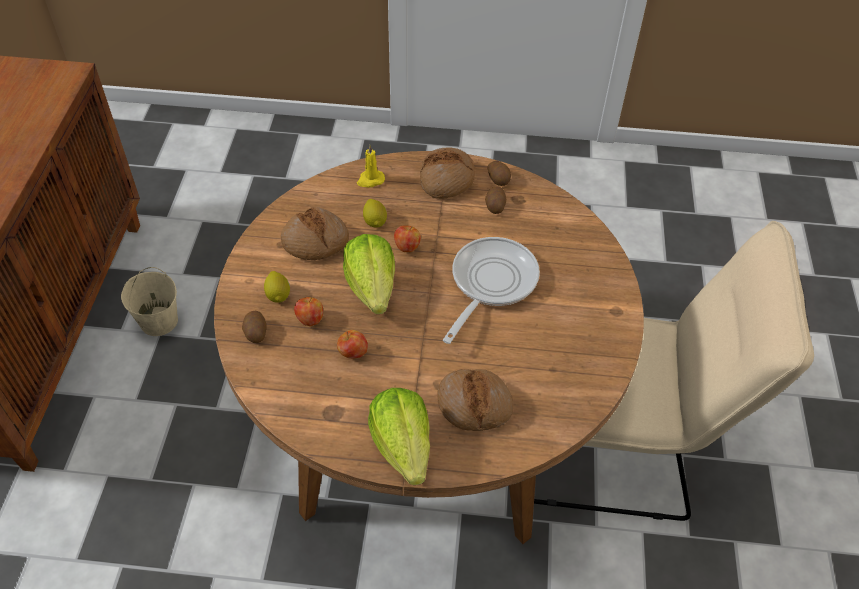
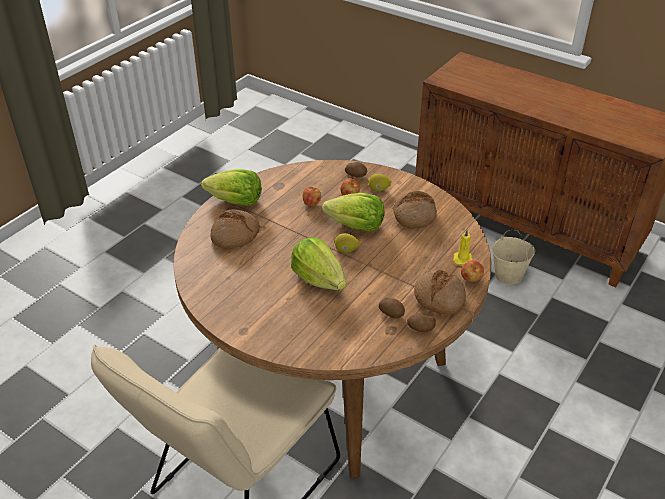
camera: 120 degrees right, 10 degrees down
(375, 221) = (416, 247): lemon -> lemon (346, 250)
(407, 247) = (381, 253): apple -> apple (471, 279)
(490, 283) = (318, 279): frying pan -> lettuce

